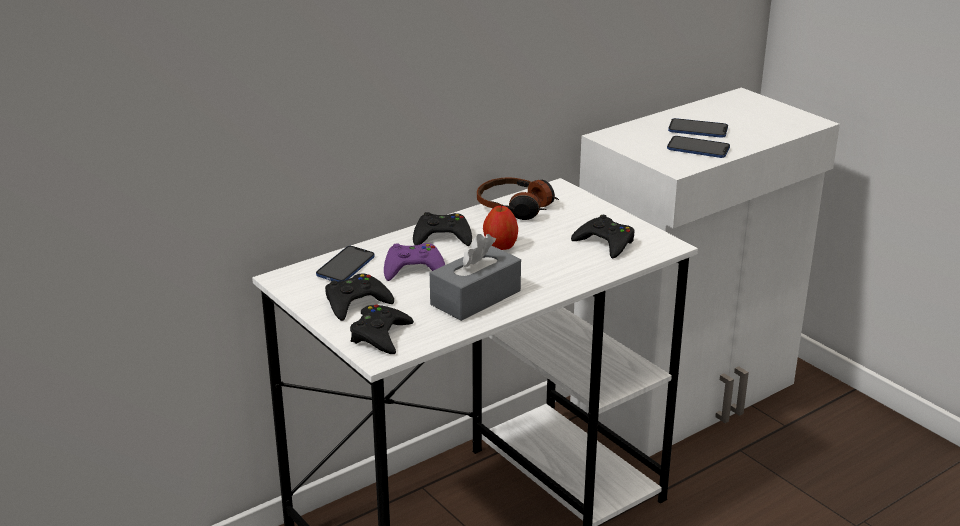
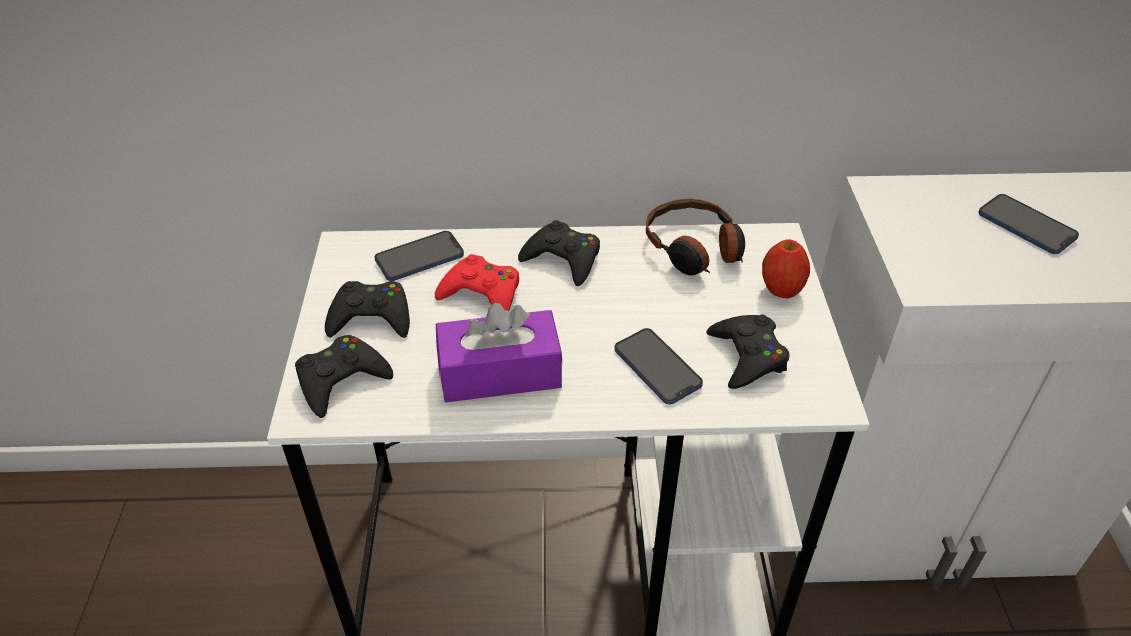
camera: 35 degrees right, 15 degrees up
(413, 269) = (482, 294): purple game controller -> red game controller
(475, 298) = (500, 373): grey tissue box -> purple tissue box
(500, 246) = (613, 303): apple -> apple (781, 289)
(698, 149) = (992, 261): phone -> phone (657, 367)

